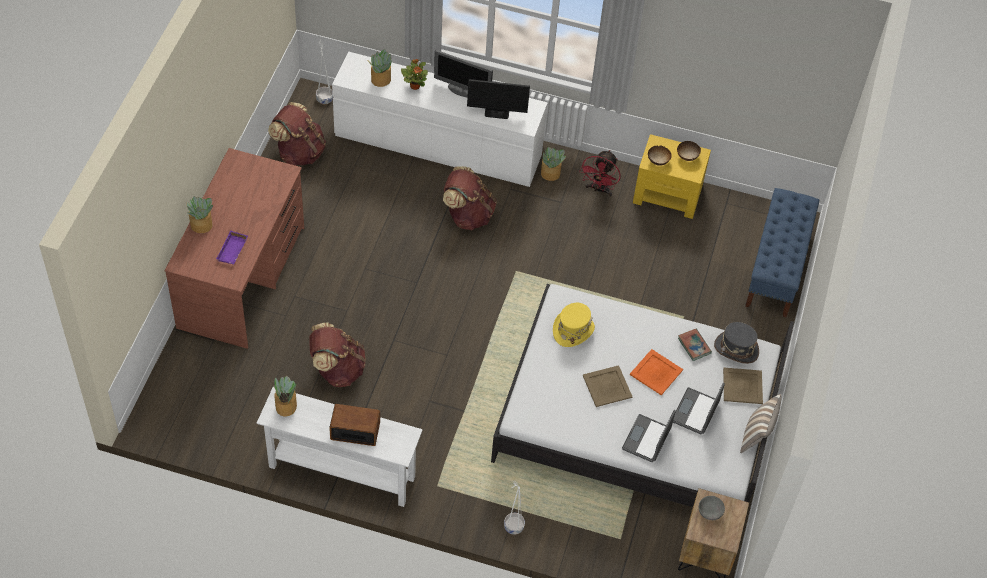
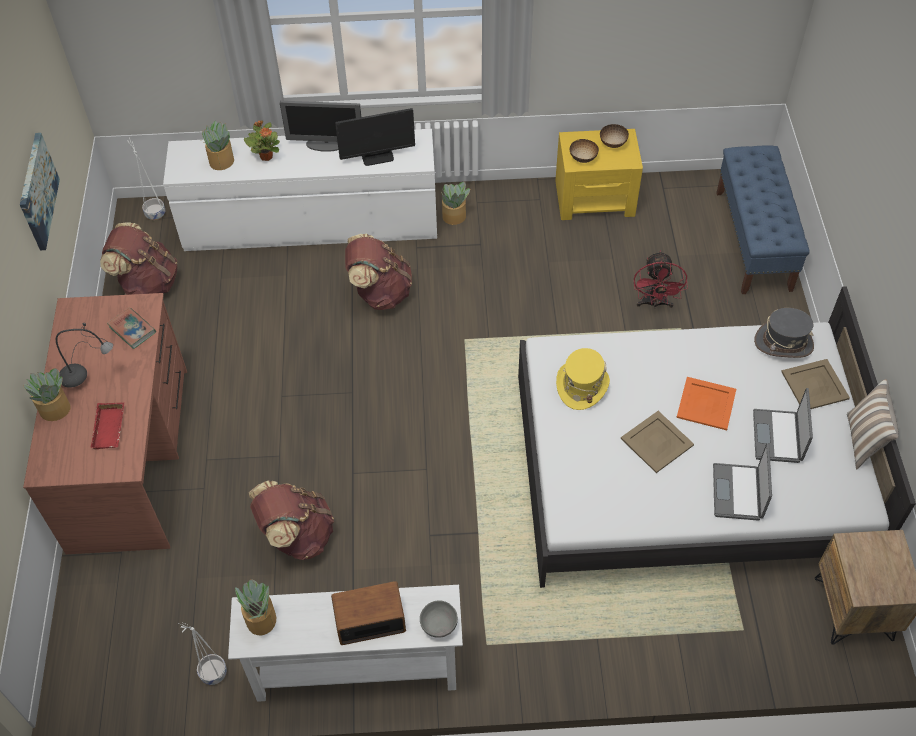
camera: 15 degrees left, 0 degrees up
(231, 205) = (87, 369): none -> grey table lamp
(233, 251) = (110, 429): purple tray -> red tray
(238, 70) = (37, 191): none -> picture
(513, 526) = (605, 664): white planter -> white planter (212, 673)
(599, 189) = (517, 217): red fan -> red fan (654, 303)
(694, 346) = (733, 356): book -> book (132, 330)
(709, 513) = (864, 562): grey bowl -> grey bowl (439, 626)

